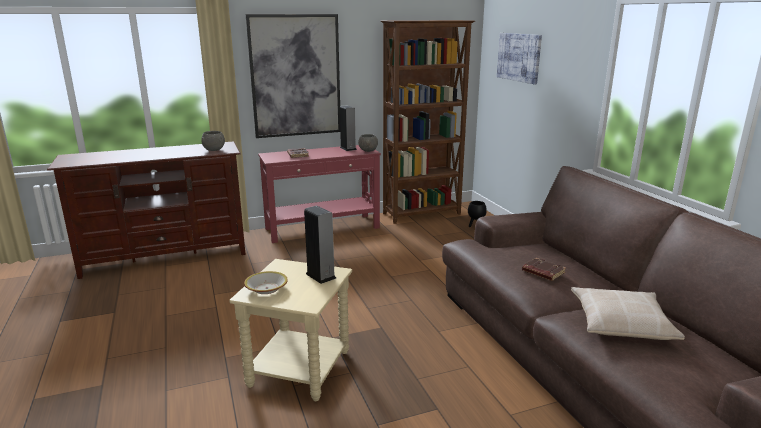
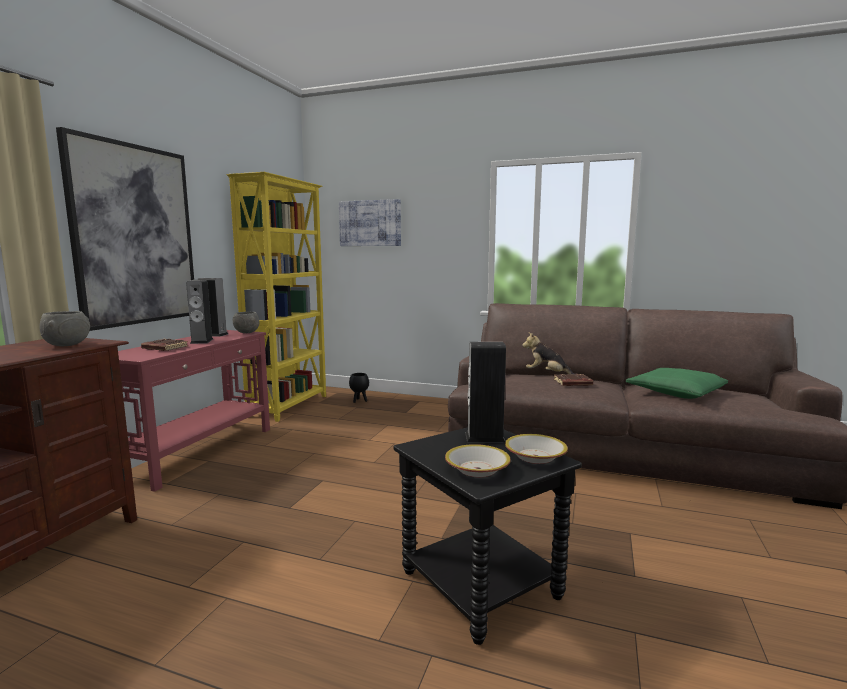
camera: 50 degrees left, 10 degrees down
(300, 369) = (482, 585): beige side table -> black side table
(307, 298) = (535, 457): none -> bowl
(327, 153) = (202, 341): none -> speaker
(422, 214) = (290, 406): brown bookcase -> yellow bookcase
(559, 257) = (547, 374): none -> plush toy
(621, 322) = (675, 391): beige pillow -> green pillow

